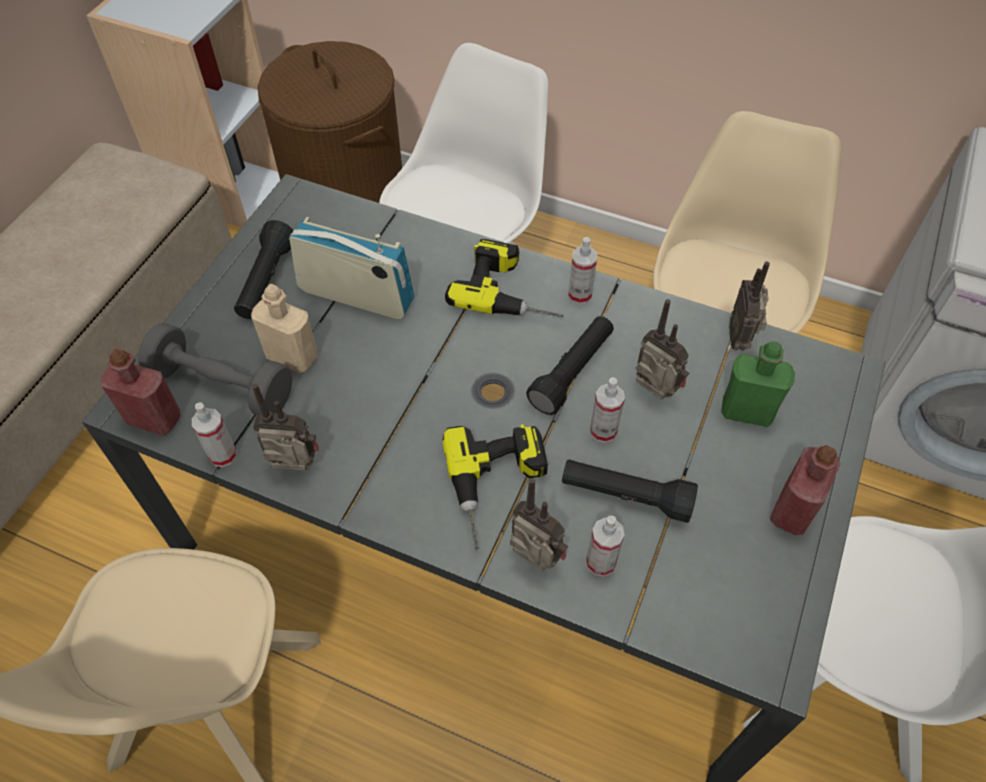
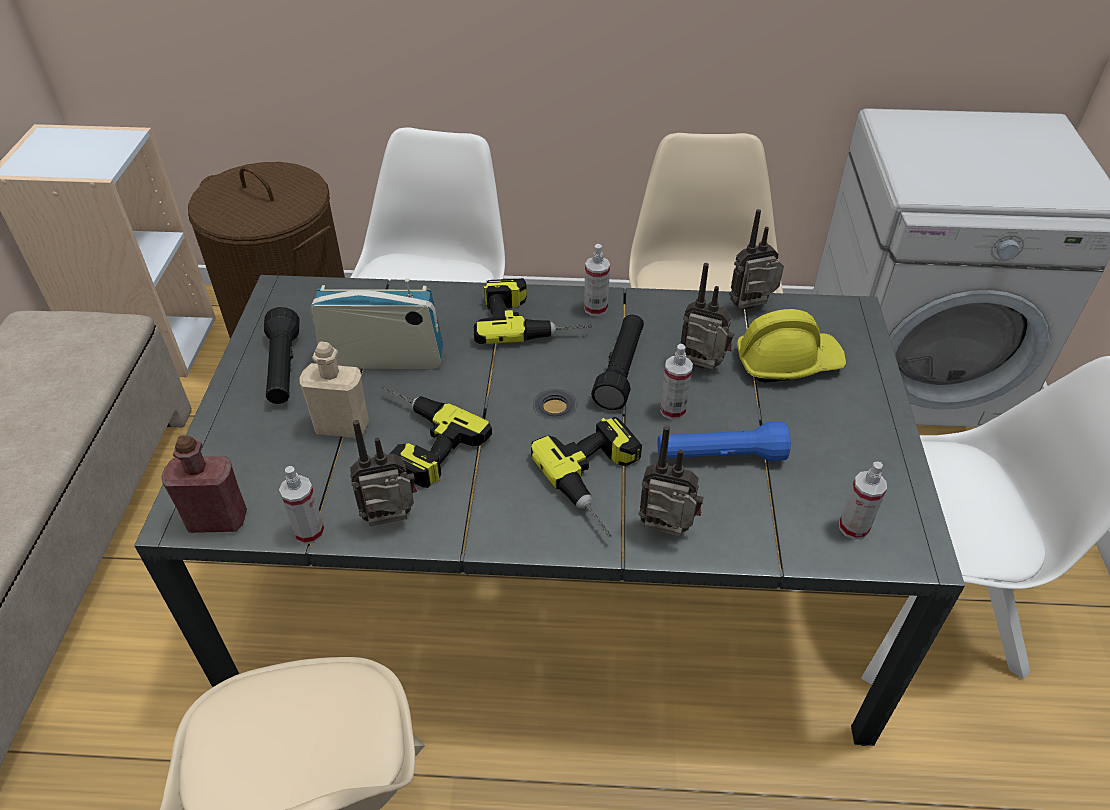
camera: 20 degrees left, 10 degrees down
(222, 386) = (280, 471): grey dumbbell -> none
(349, 390) = (414, 440): none -> power drill
(601, 562) = (726, 516): spray bottle -> spray bottle (853, 527)
(625, 496) = (719, 456): black flashlight -> blue flashlight
(740, 339) = (752, 308): radio -> radio turned 90 degrees clockwise
(746, 411) = (787, 362): green bottle -> yellow hard hat
(792, 510) = (866, 427): red bottle -> none

